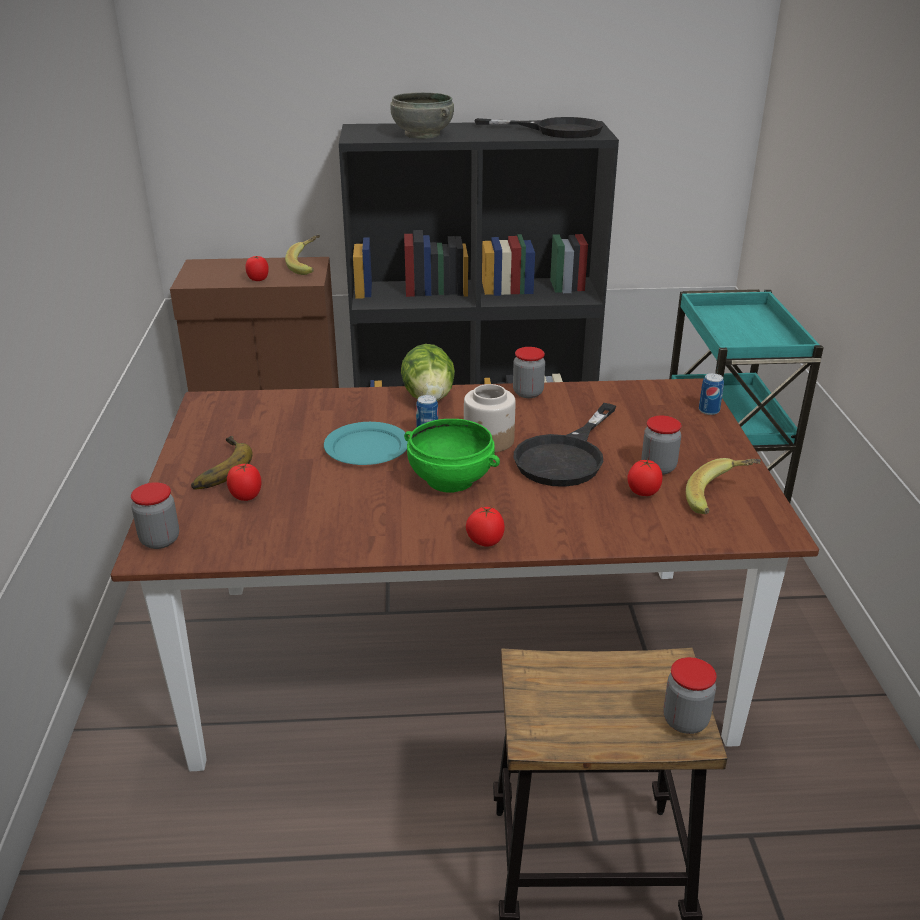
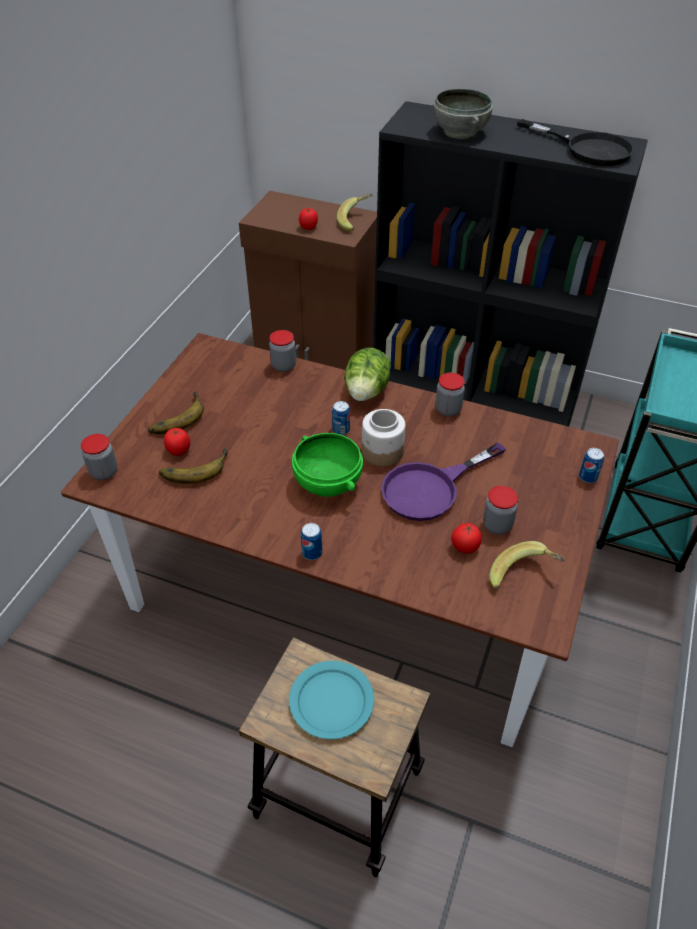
camera: 25 degrees right, 15 degrees up
(278, 506) = (194, 467): none -> banana
(366, 447) = (288, 429): turquoise plate -> turquoise plate (331, 700)
(484, 542) = (312, 553): tomato -> can
(565, 456) = (430, 488): black frying pan -> purple frying pan
(685, 721) = (378, 753): jar -> jar (283, 366)

